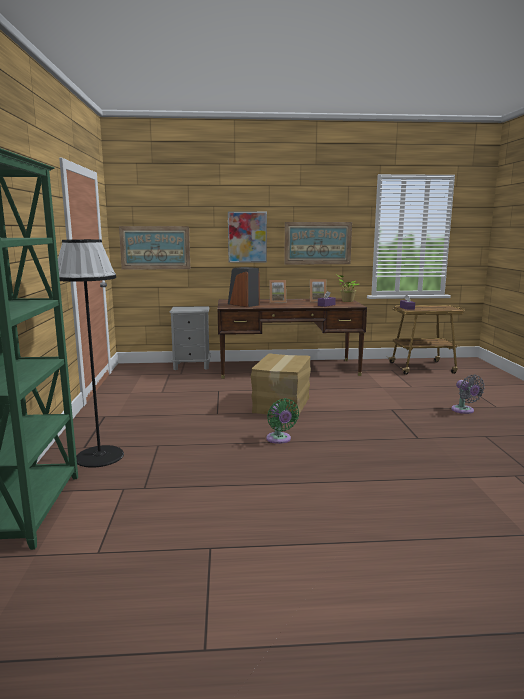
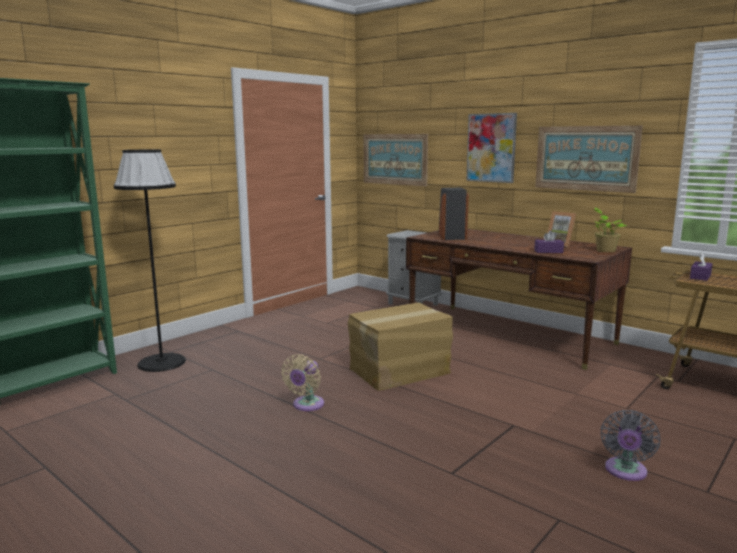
camera: 45 degrees right, 0 degrees up
(277, 302) = (503, 239): picture frame -> none
(279, 439) = (306, 405): green fan -> beige fan

